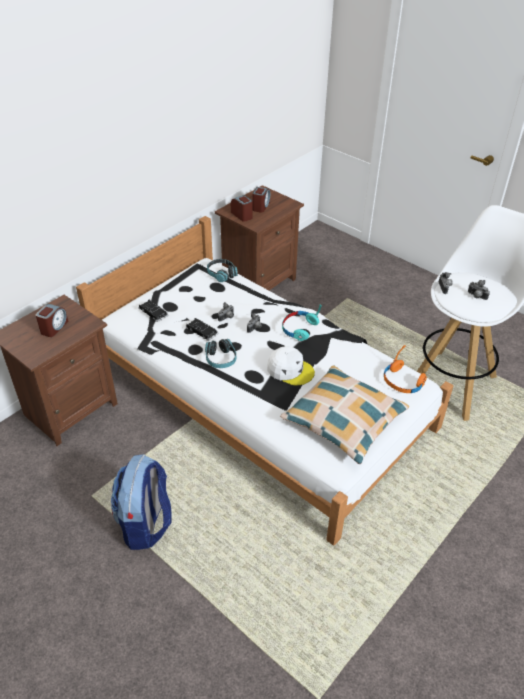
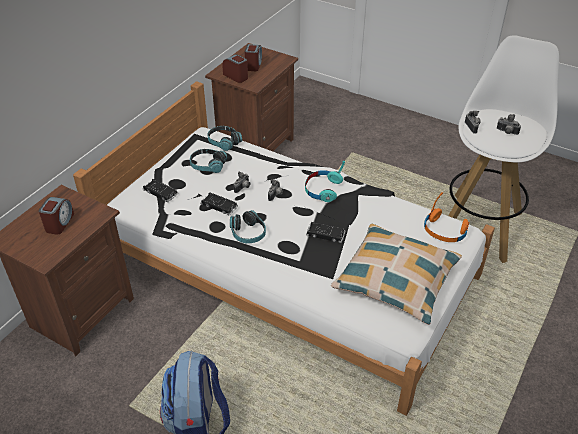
camera: 10 degrees left, 0 degrees up
(201, 293) = (208, 165): none -> headphones
(290, 370) = (325, 234): white cap -> black toy car

